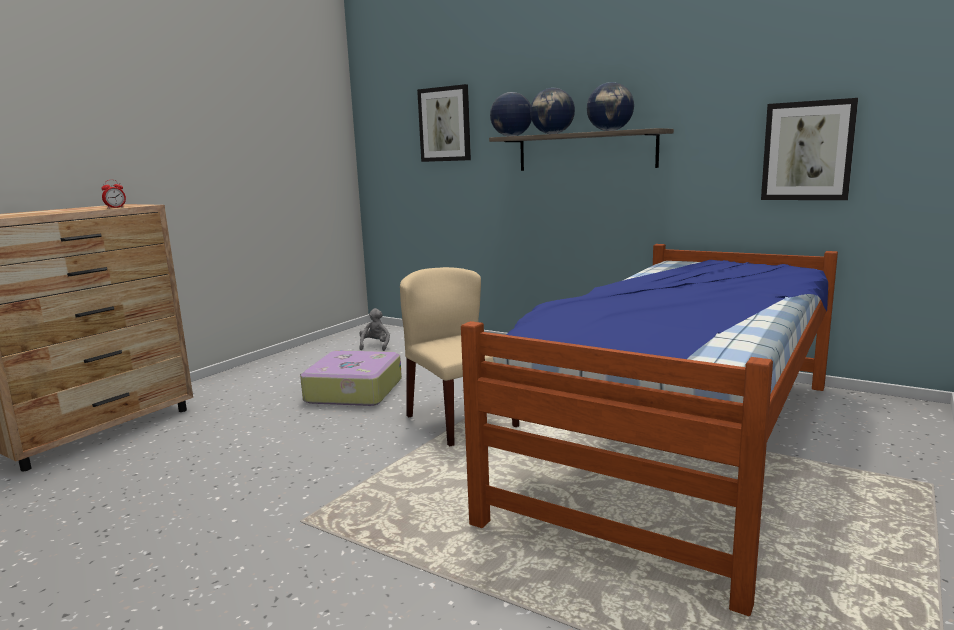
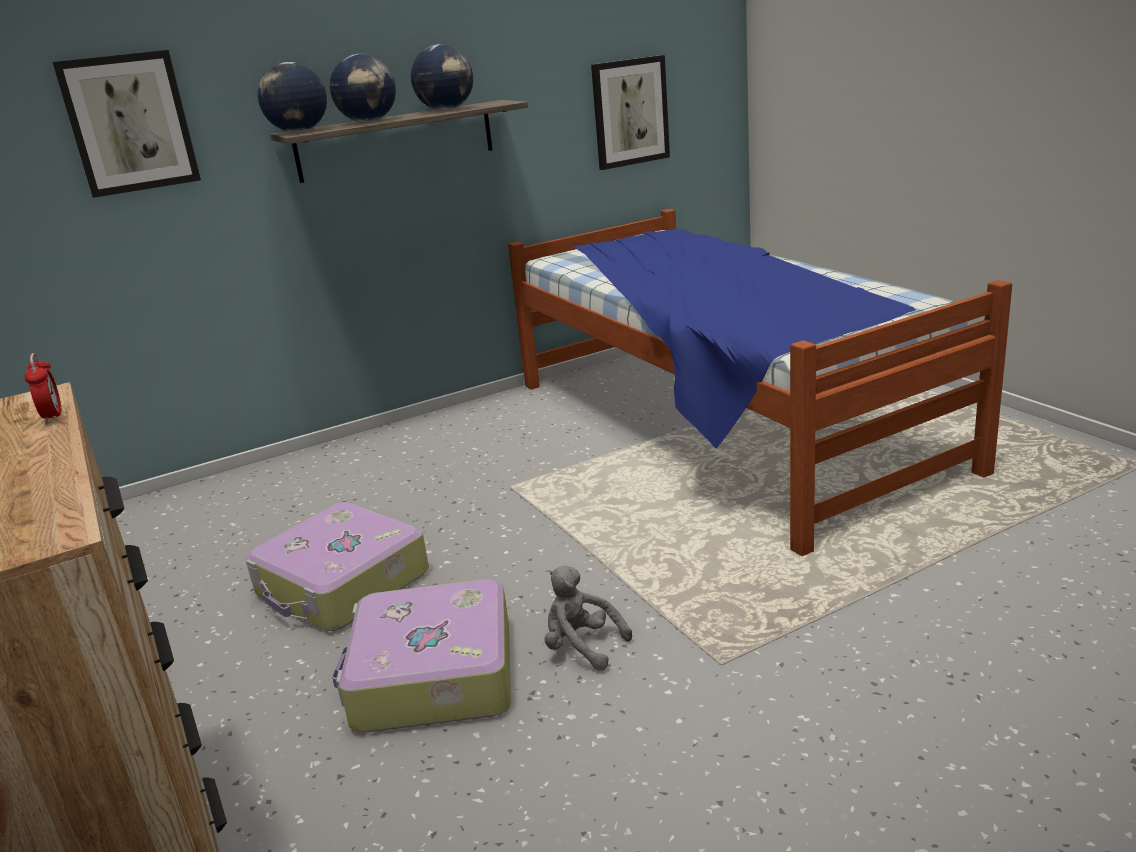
camera: 60 degrees left, 10 degrees up
(269, 437) = (432, 677): none -> suitcase
(375, 346) = (164, 542): grey plush toy -> grey plush toy (582, 647)
(460, 421) = (550, 520): beige chair -> none

